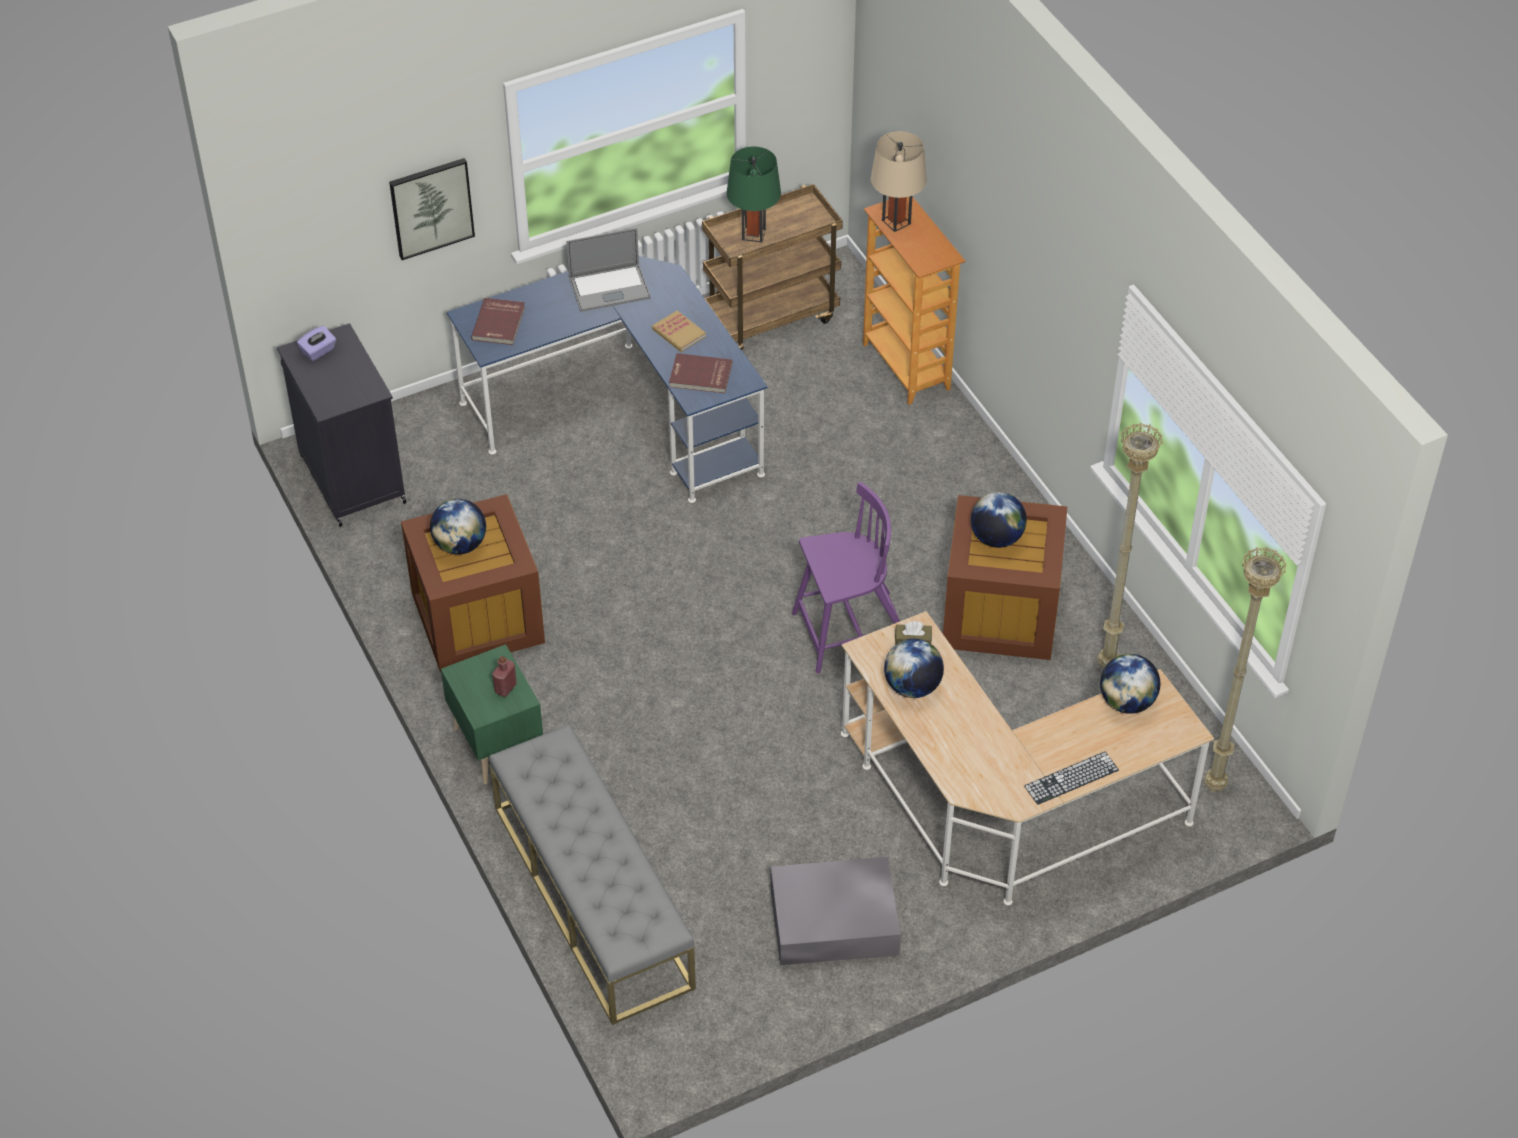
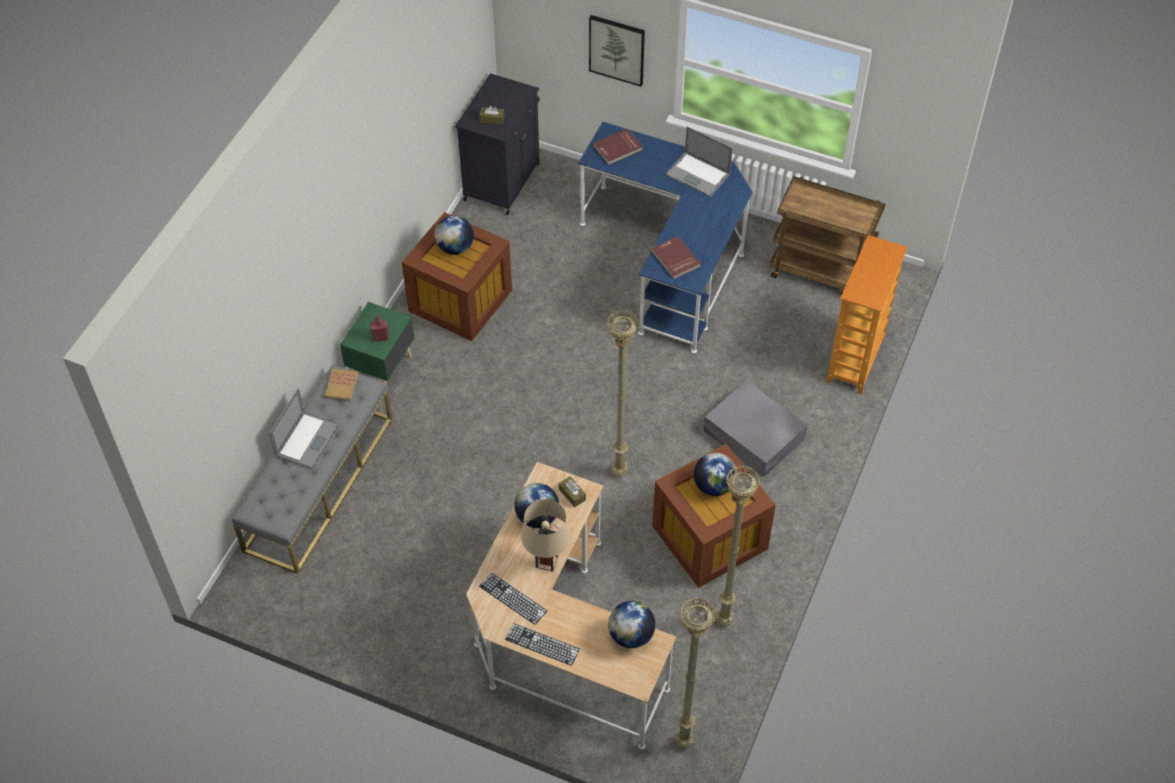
camera: 50 degrees right, 5 degrees up
(318, 351) = (504, 90): purple tissue box -> none
(348, 387) = (492, 119): none -> brown tissue box
(576, 839) = (307, 440): none -> laptop
(679, 333) = (697, 227): book -> book (341, 386)
(753, 234) = (815, 206): green table lamp -> none
(836, 921) = (402, 609): grey storage box -> grey storage box (754, 436)
(850, 632) = (618, 473): purple chair -> beige floor lamp
(896, 222) = (874, 257): beige table lamp -> beige table lamp (546, 561)
(993, 768) = (512, 598): none -> keyboard

